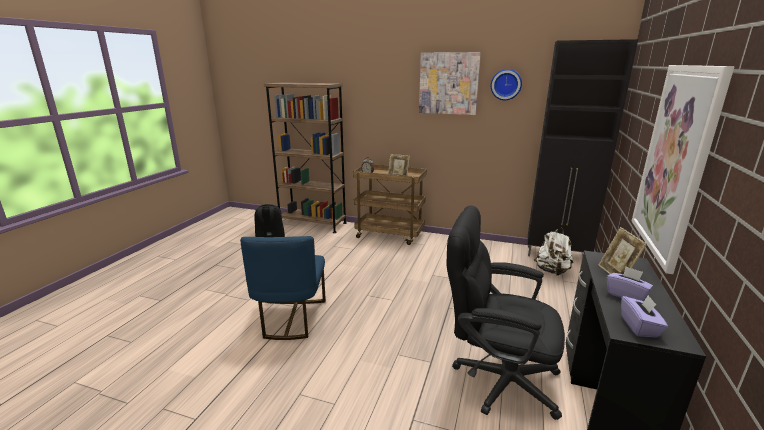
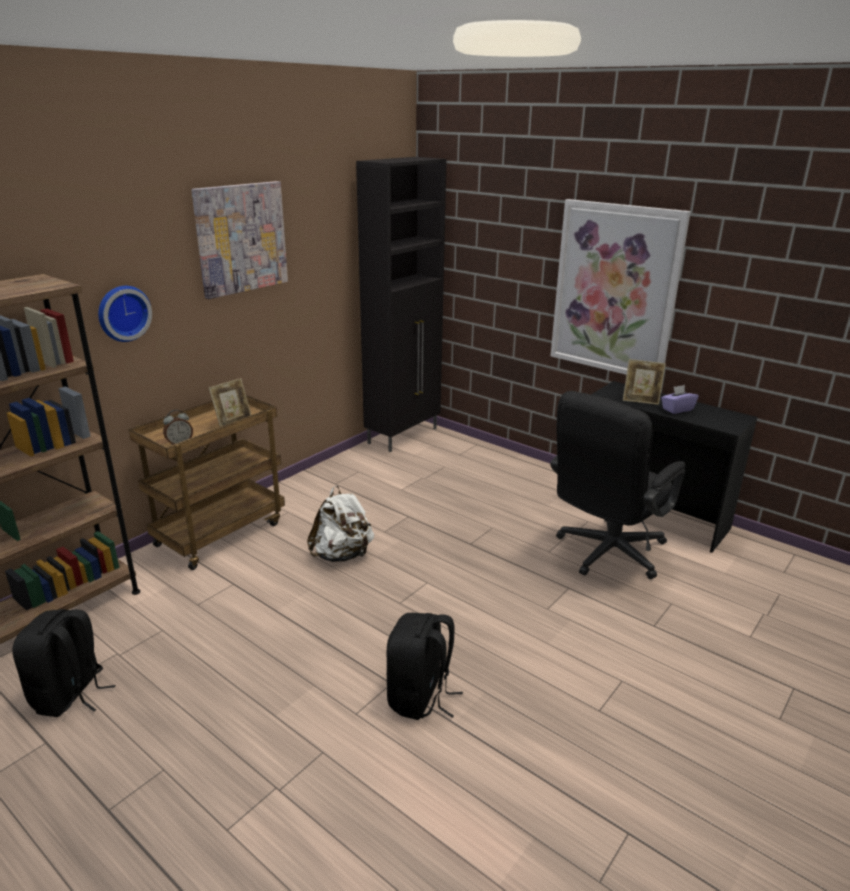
camera: 70 degrees left, 5 degrees up
(291, 318) = (420, 697): blue chair -> black backpack
(506, 84) = (312, 227): wall clock -> wall clock (123, 313)
(552, 271) = (435, 452): white backpack -> white backpack (342, 555)
(639, 327) = (723, 421): purple tissue box -> none

